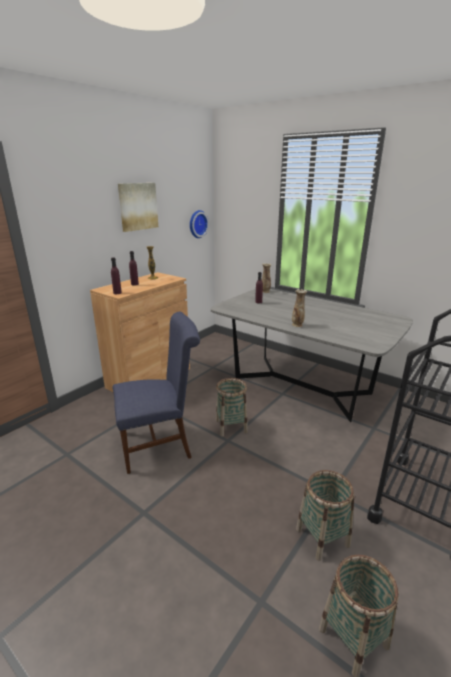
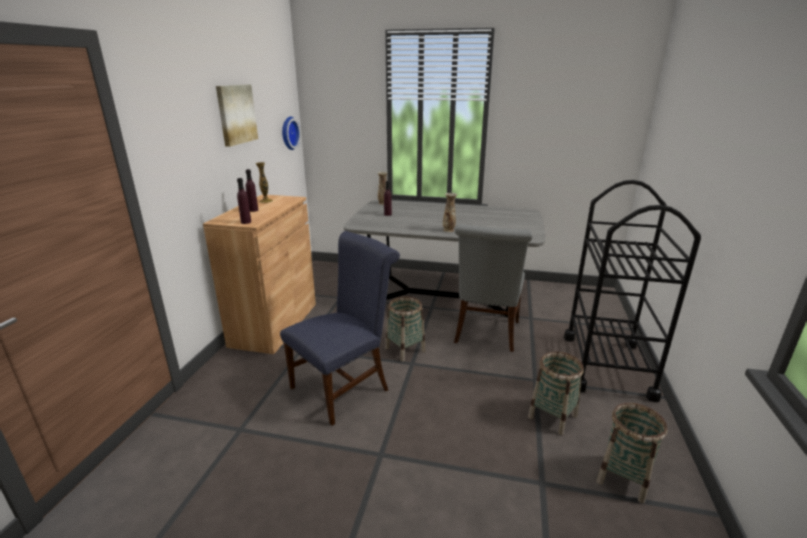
camera: 25 degrees left, 0 degrees up
(315, 432) = (486, 334): none -> grey chair

